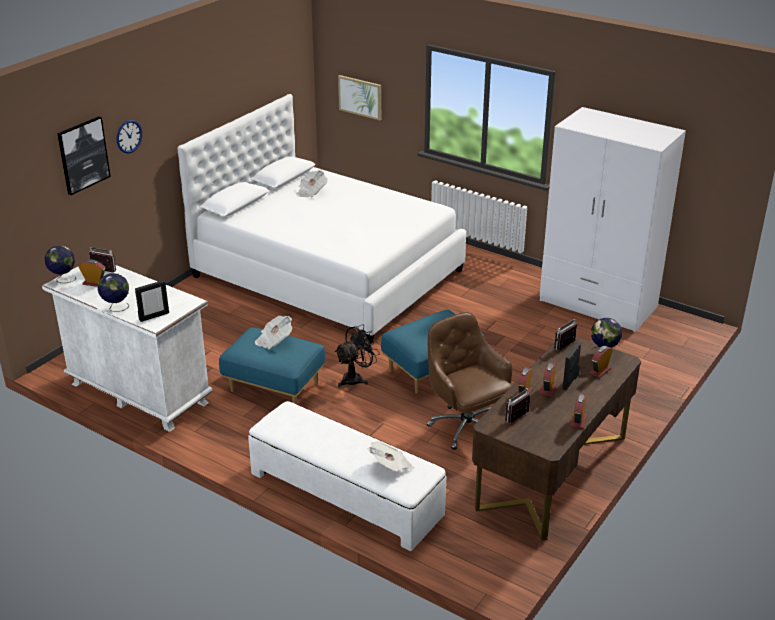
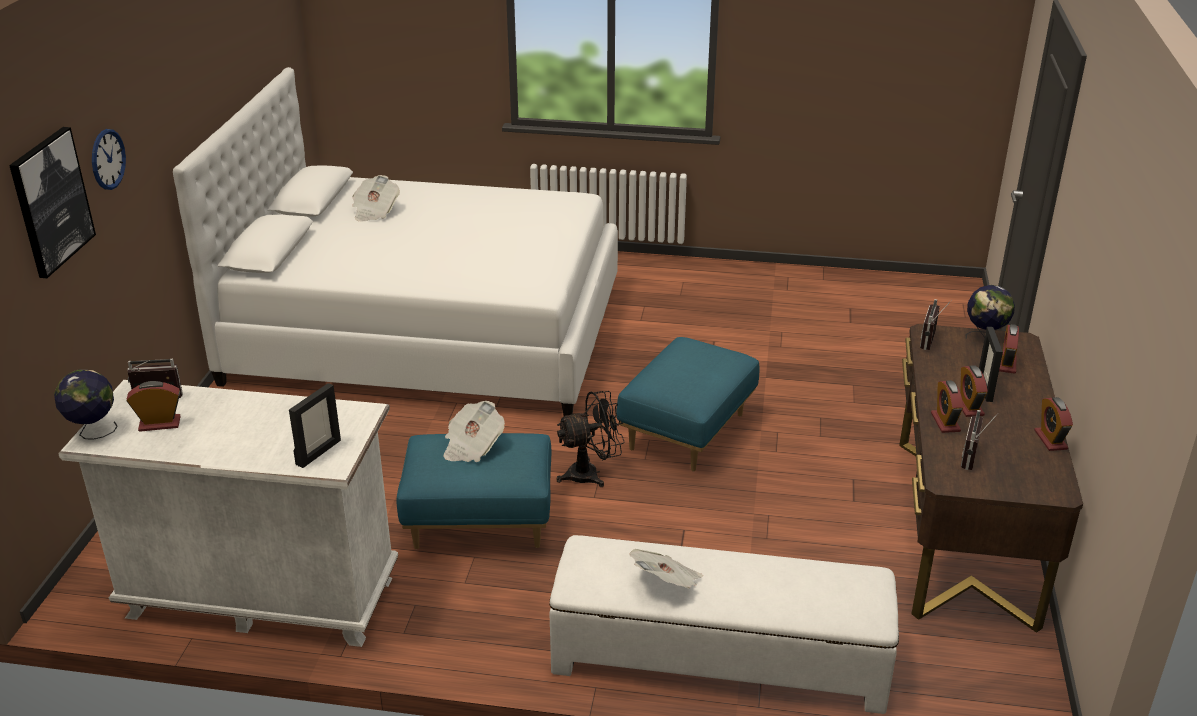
camera: 25 degrees left, 0 degrees up
(116, 308) = (237, 456): globe -> none
(356, 378) = (591, 474): black fan -> black fan turned 45 degrees clockwise
(360, 97) = (392, 58): picture -> none
(391, 466) = (818, 590): newspaper -> newspaper (667, 583)
(467, 426) = (801, 498): brown office chair -> none
(598, 304) = (822, 288): white wardrobe -> none

